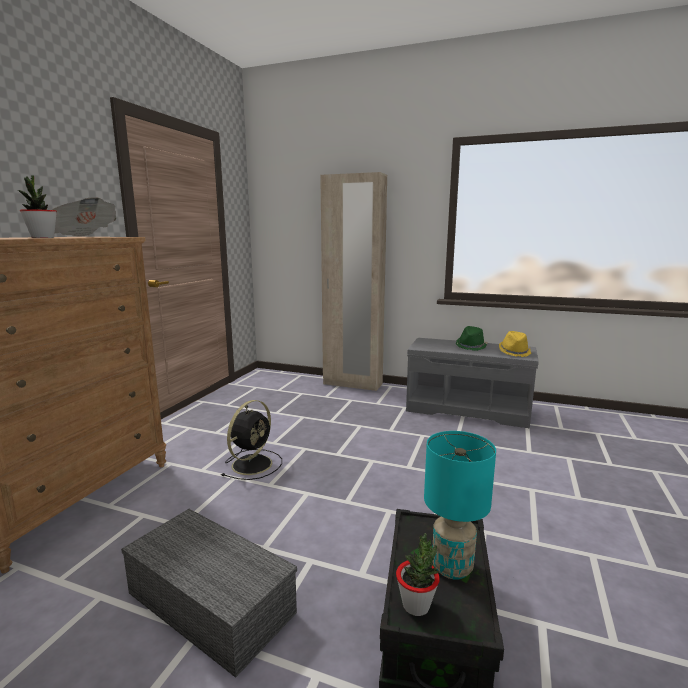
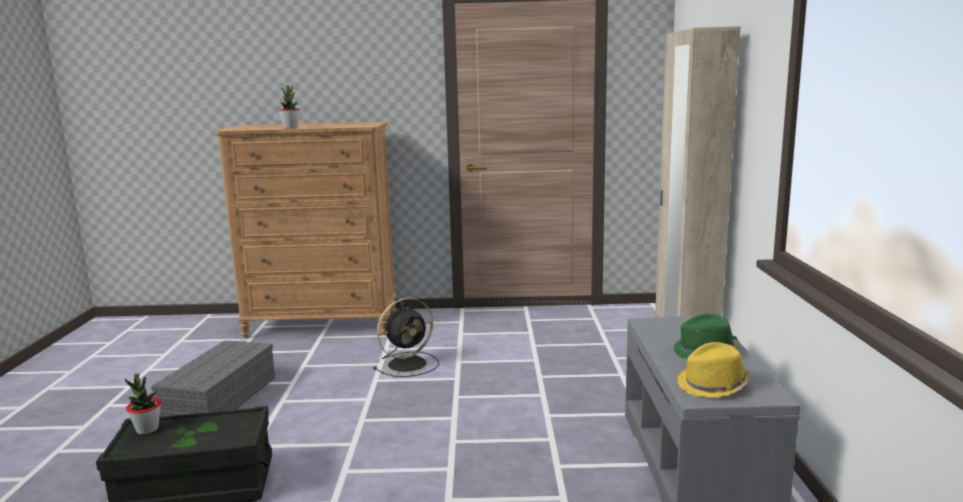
camera: 70 degrees right, 0 degrees up
(86, 236) = (353, 124): newspaper -> none
(253, 464) = (409, 364): black fan -> black fan turned 45 degrees counterclockwise
(451, 567) = (188, 438): turquoise table lamp -> none

